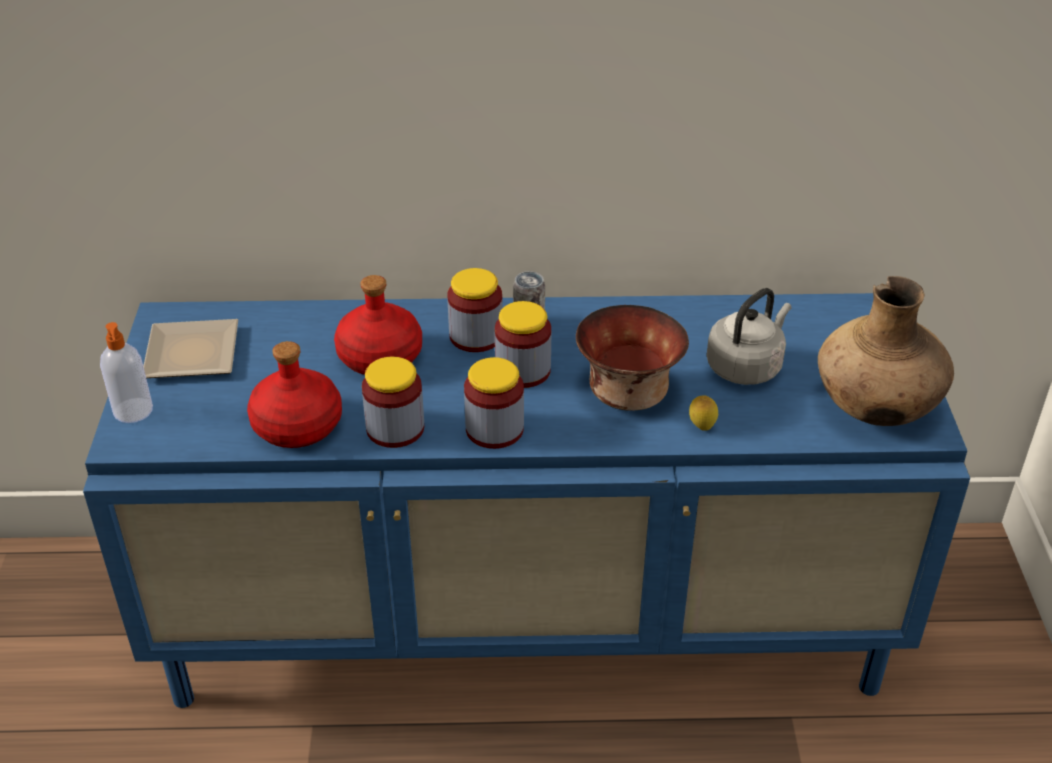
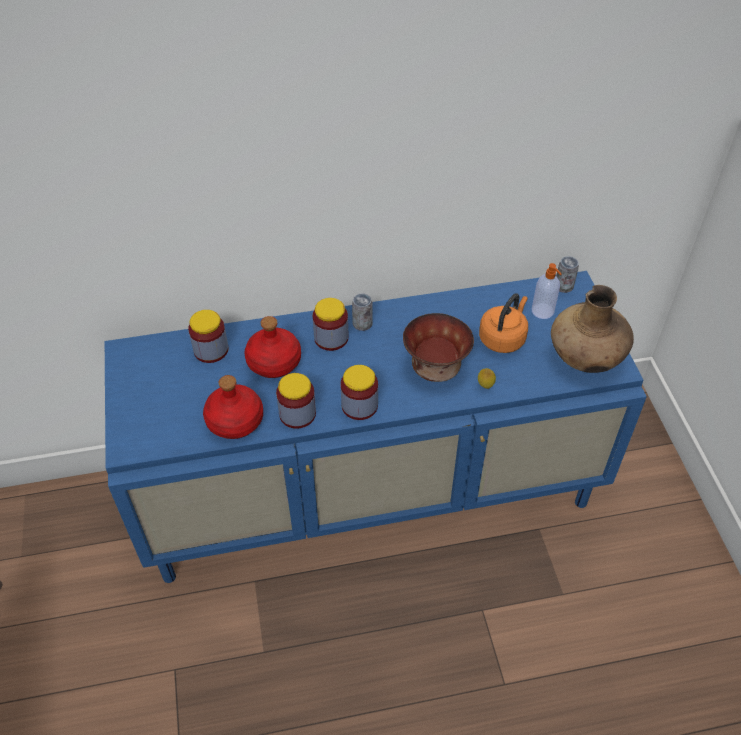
camera: 10 degrees left, 10 degrees up
(133, 412) = (125, 425): soap dispenser -> soap dispenser (543, 311)
(195, 352) = (153, 374): plate -> none
(523, 370) = (367, 360): jar -> jar (211, 350)
(746, 366) = (503, 338): grey kettle -> orange kettle
(860, 309) = (563, 286): none -> can

